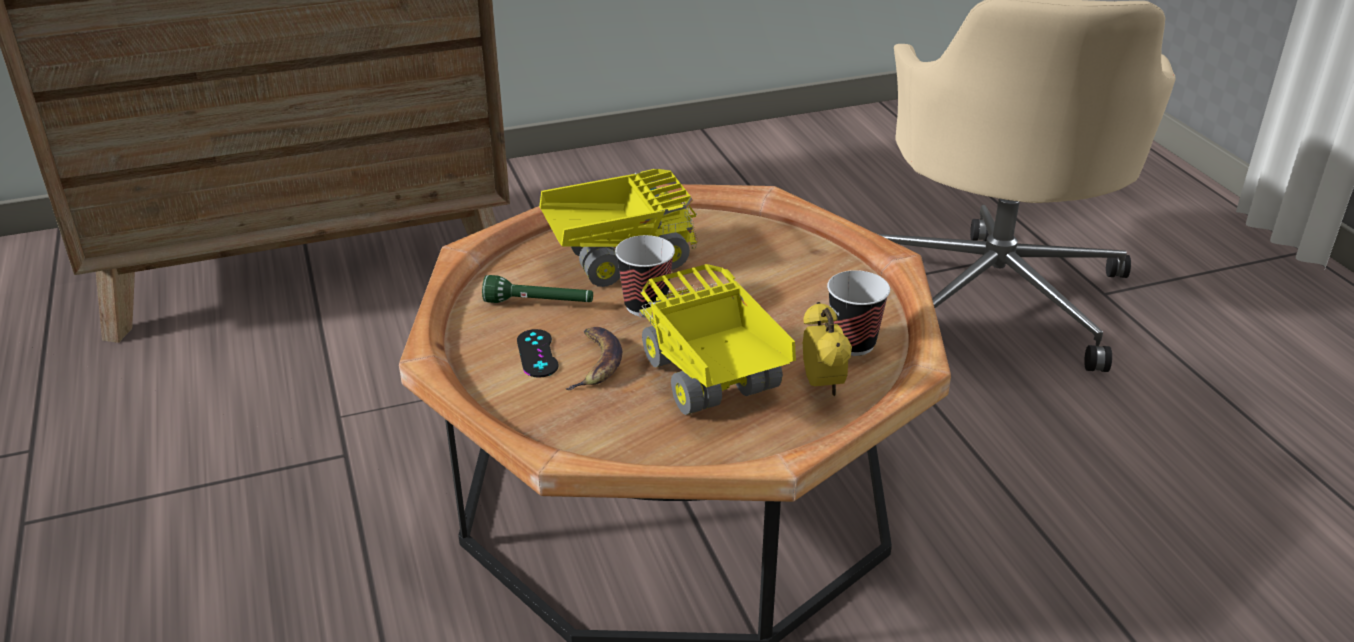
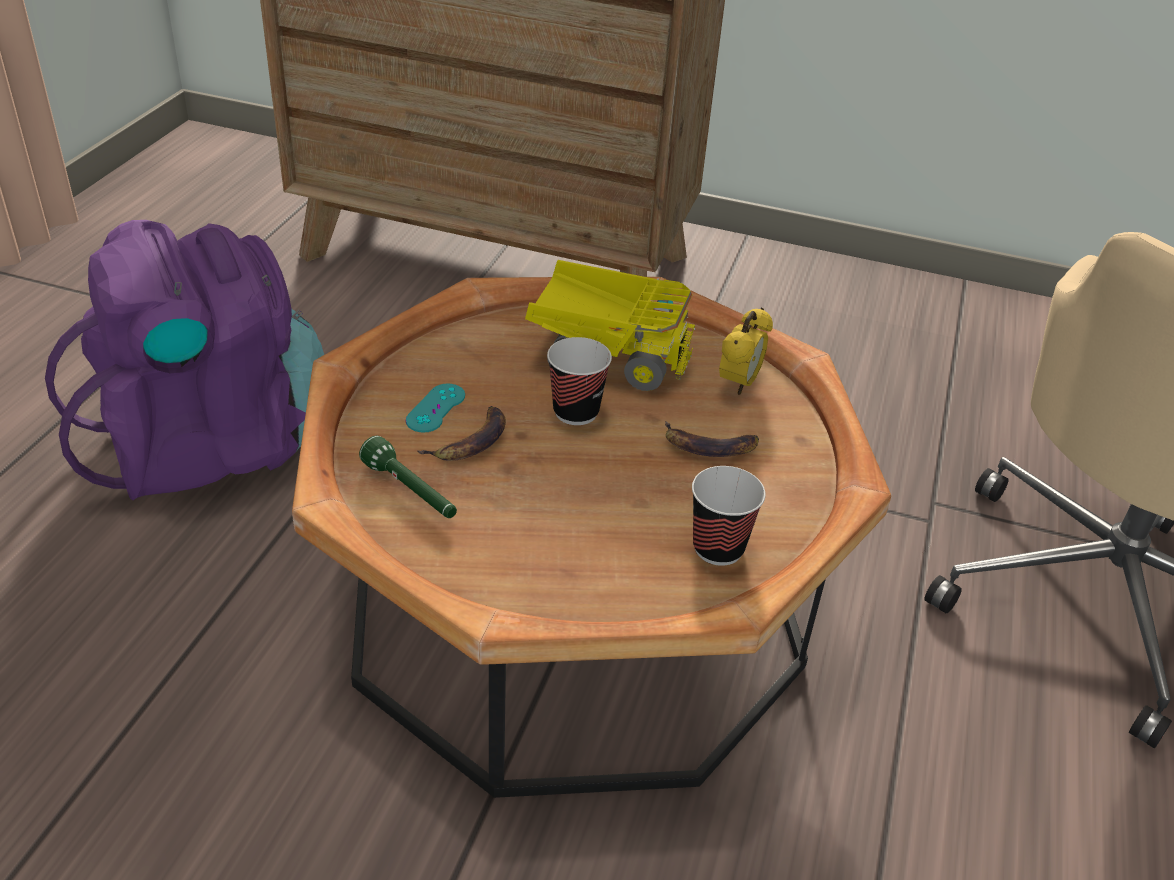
camera: 35 degrees right, 5 degrees up
(210, 539) = (211, 444): none -> purple backpack
(537, 353) = (436, 408): black game controller -> turquoise game controller
(539, 303) = (492, 365): green flashlight -> green flashlight (411, 492)
(710, 380) = (543, 510): toy truck -> none
(765, 283) = (709, 446): none -> banana
(822, 385) = (636, 572): alarm clock -> alarm clock (739, 384)

